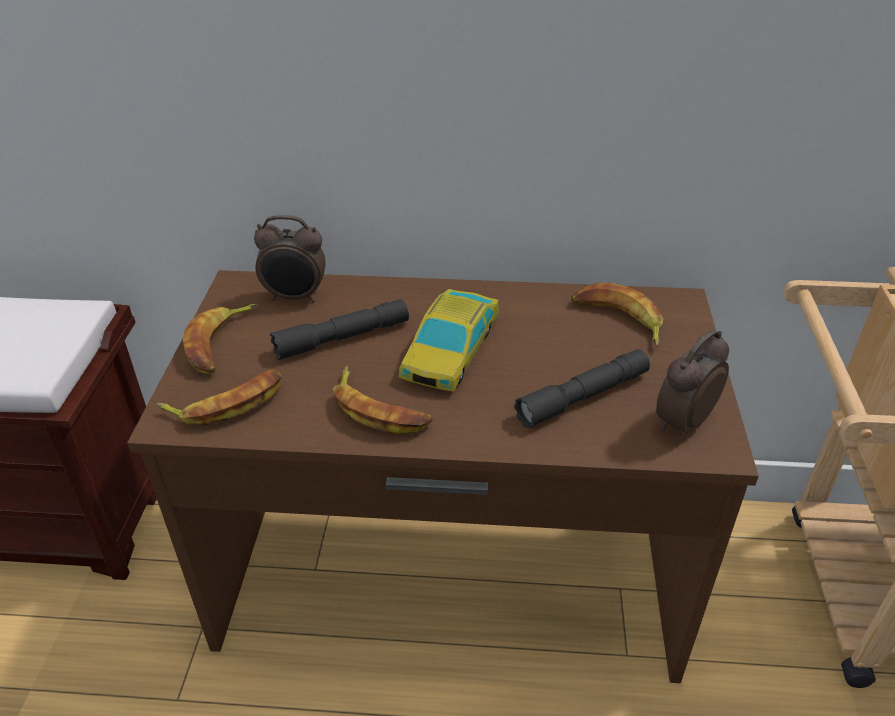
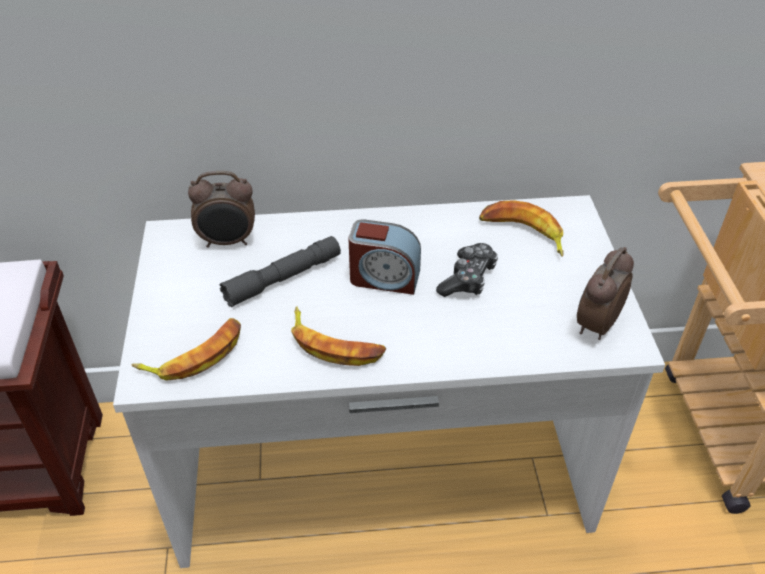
camera: 10 degrees left, 5 degrees up
(221, 343) = (171, 296): banana -> none
(449, 576) = (382, 468): brown desk -> white desk
(451, 349) = (384, 278): toy car -> alarm clock
(544, 359) = (468, 278): none -> game controller
(583, 397) = (508, 311): grey flashlight -> none

